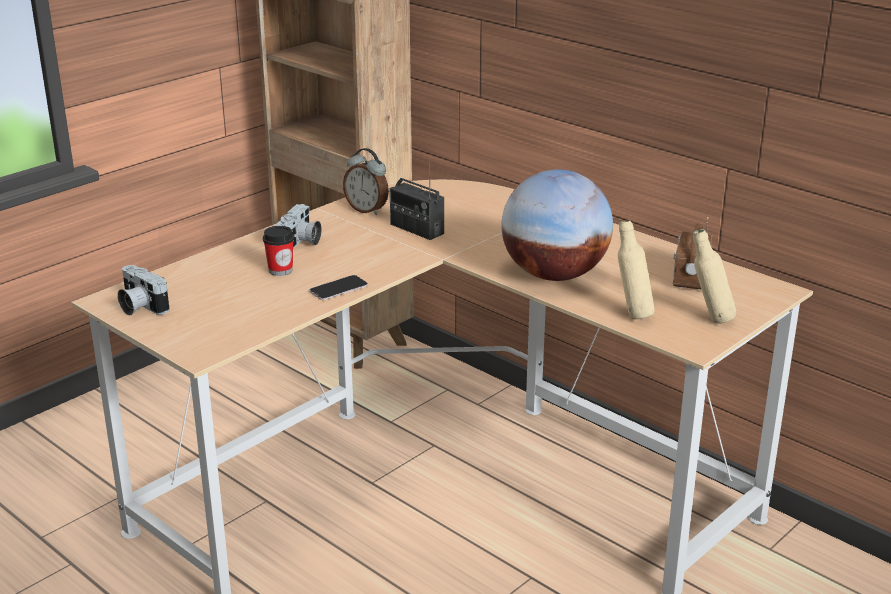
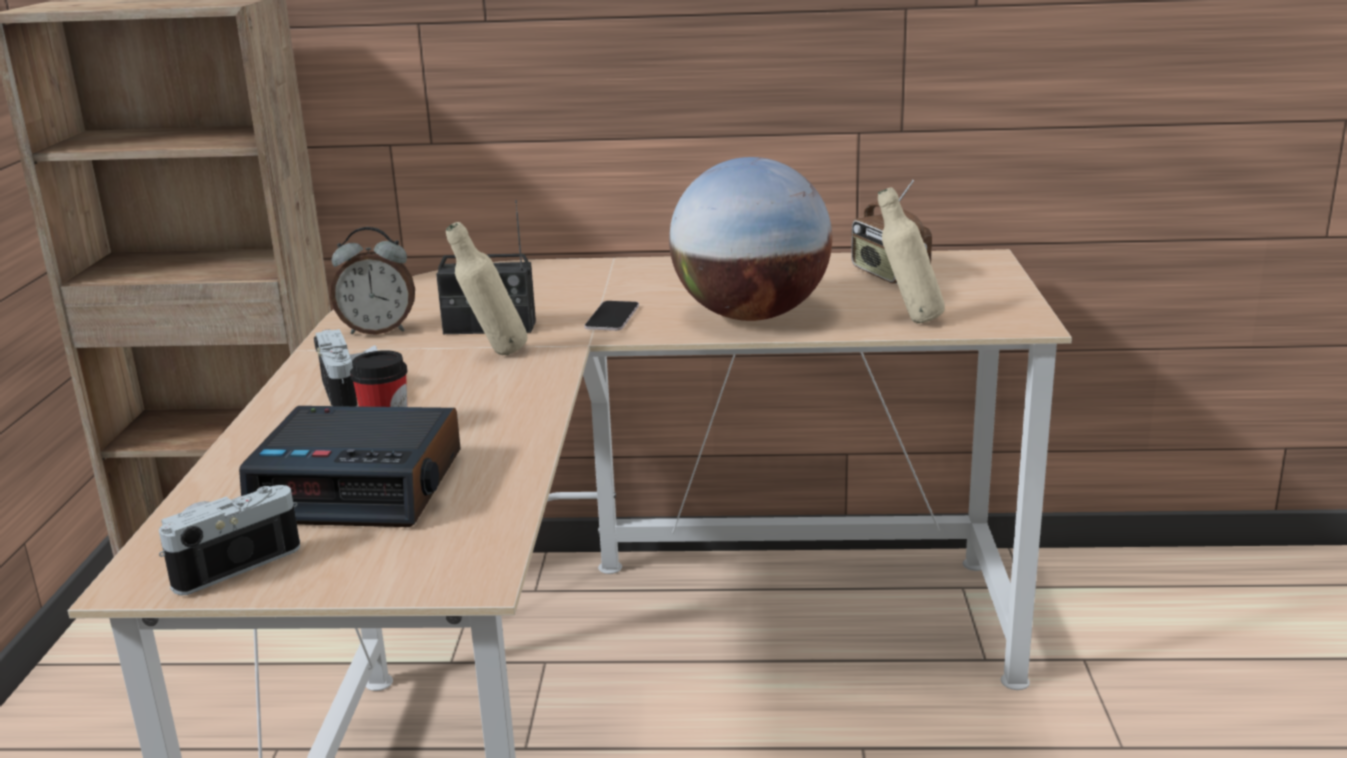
camera: 40 degrees left, 5 degrees down
(139, 307) = (230, 562): camera -> camera turned 135 degrees clockwise
(229, 294) = (361, 486): none -> alarm clock
(338, 288) = (518, 420): phone -> phone (612, 317)
(709, 320) = (986, 299): beige bottle -> beige bottle (494, 355)

